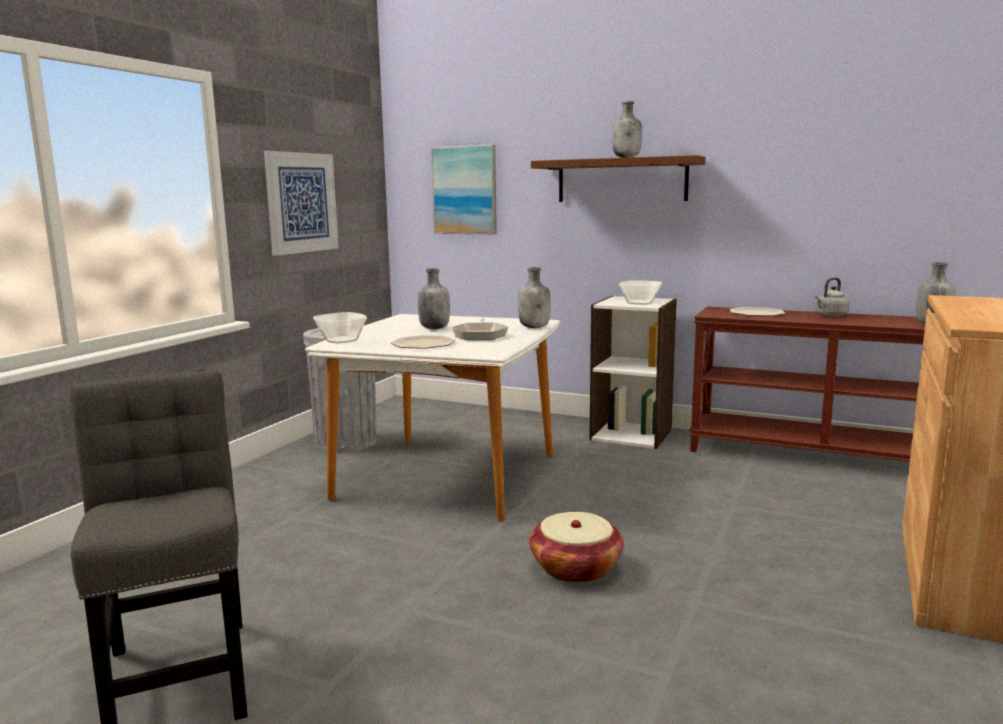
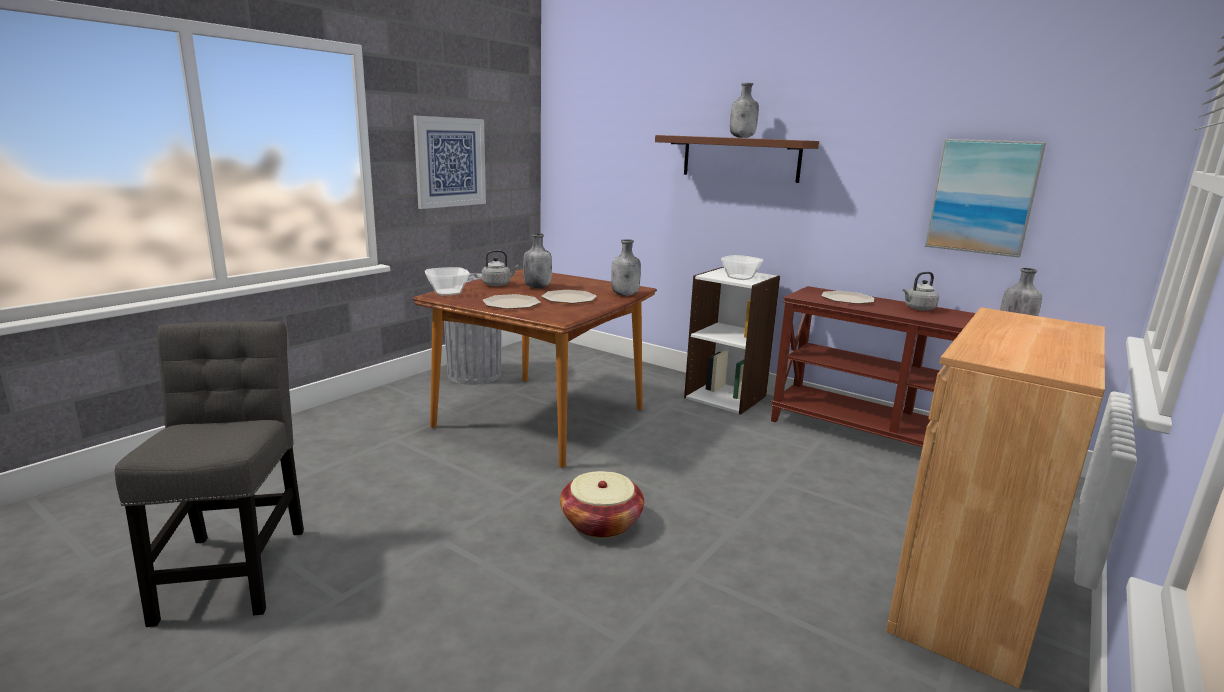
camera: 10 degrees right, 5 degrees up
(388, 329) = (498, 284): none -> grey kettle
(447, 476) = (540, 418): white dining table -> brown dining table
(465, 190) = (604, 157): picture -> picture (982, 197)
(480, 335) = (569, 298): frying pan -> plate

